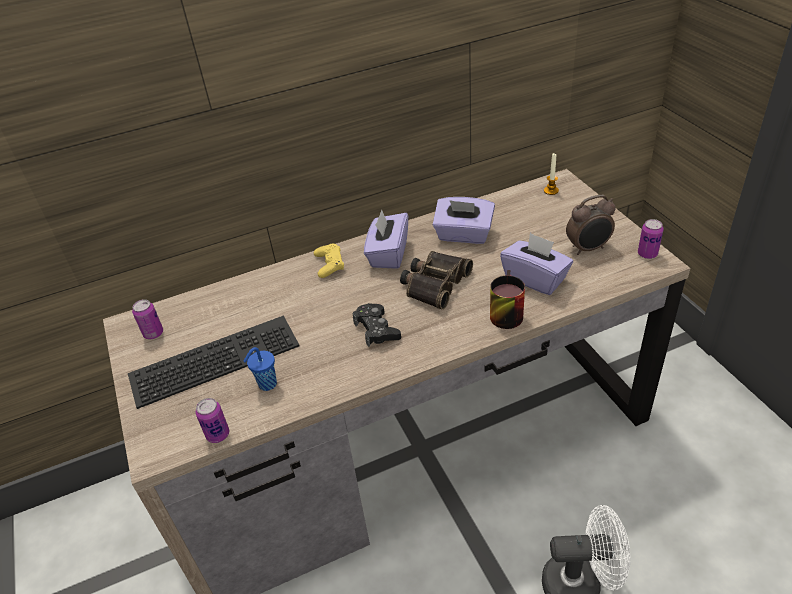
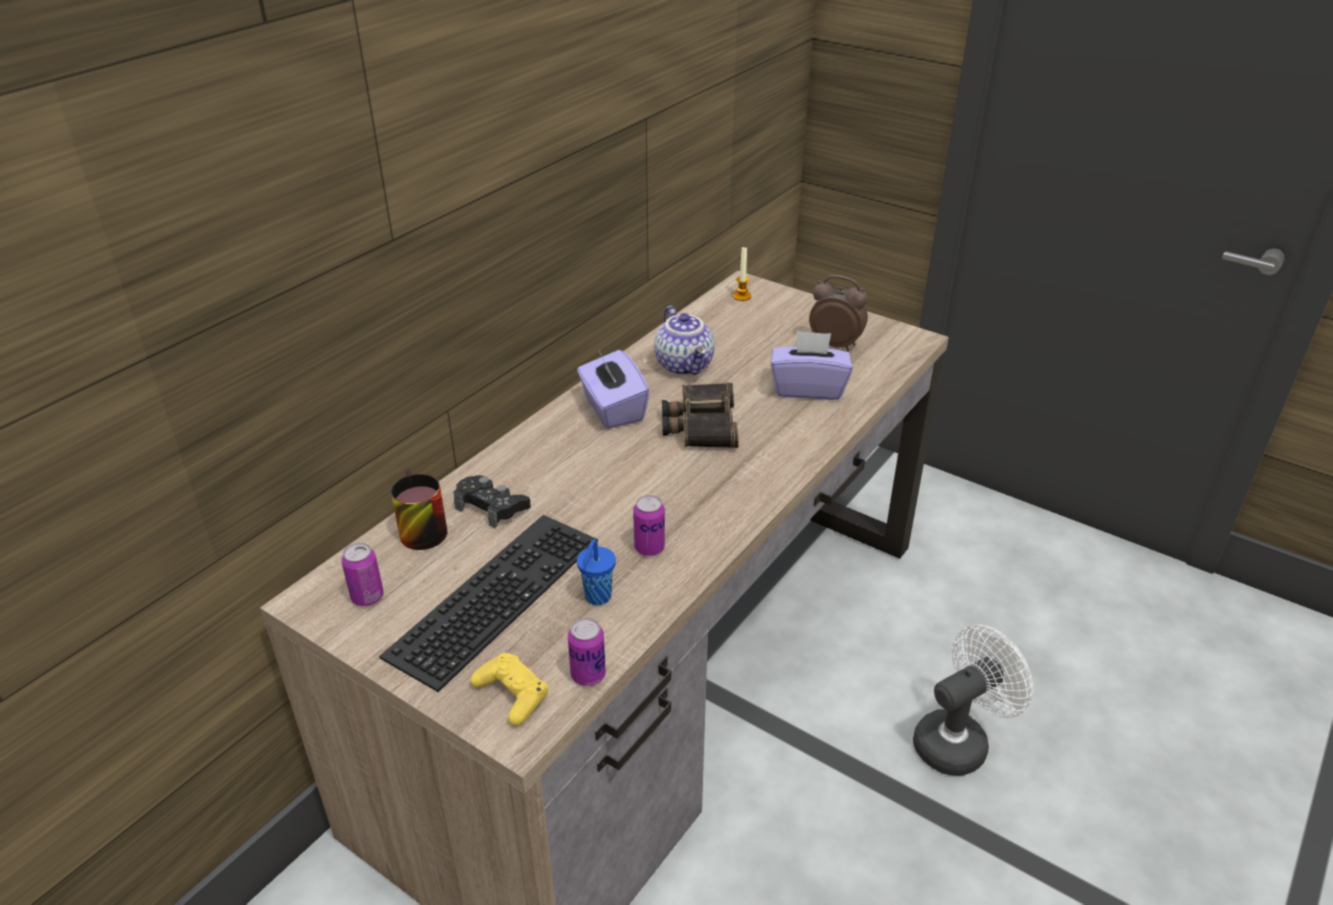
camera: 35 degrees left, 5 degrees down
(329, 264) = (546, 441): yellow game controller -> yellow game controller (512, 694)
(376, 330) = (678, 493): black game controller -> black game controller (491, 507)
(463, 235) = (685, 365): purple tissue box -> teapot
(503, 312) = (806, 431): mug -> mug (417, 529)
(588, 249) = (835, 344): alarm clock -> alarm clock turned 105 degrees counterclockwise
(647, 254) = (897, 334): can -> can (649, 548)

